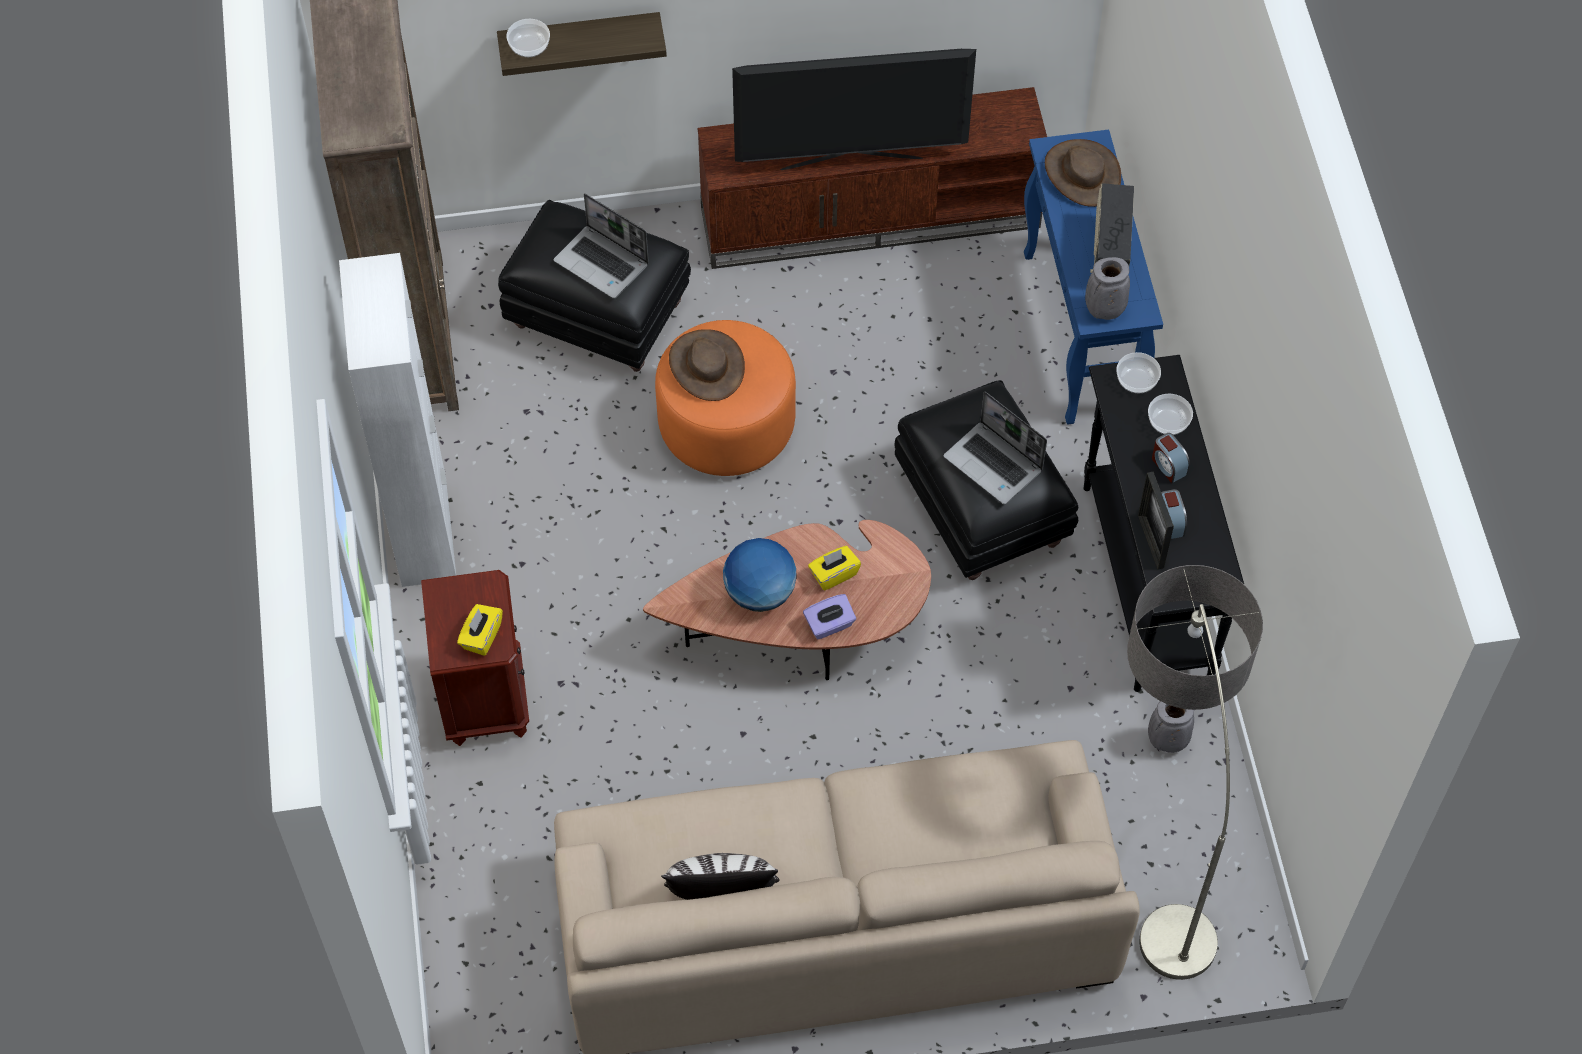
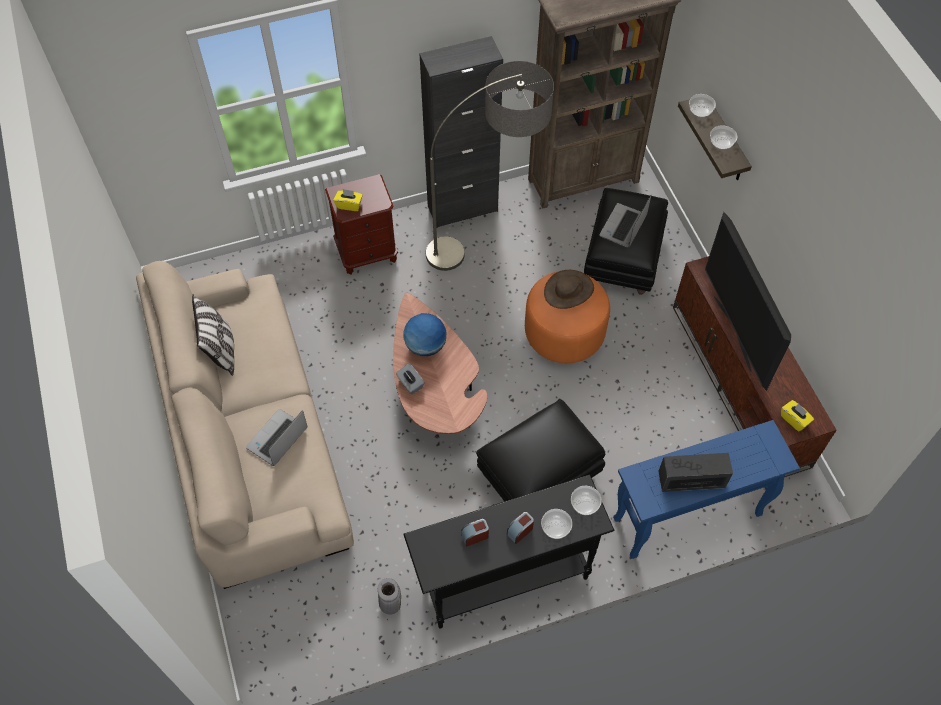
camera: 80 degrees right, 0 degrees up
(424, 531) = (462, 208): white cabinet -> black cabinet
(602, 36) = (721, 142): none -> bowl
(829, 625) = (410, 384): purple tissue box -> grey tissue box
(834, 574) = (445, 381): yellow tissue box -> yellow tissue box (794, 419)
(994, 464) = (531, 449): laptop -> laptop (277, 439)
(1082, 174) = (754, 455): brown hat -> none
(1103, 312) = (641, 481): grey vase -> none
(1150, 541) = (458, 526): picture frame -> none
(1156, 858) = (309, 606): floor lamp -> floor lamp (489, 242)

